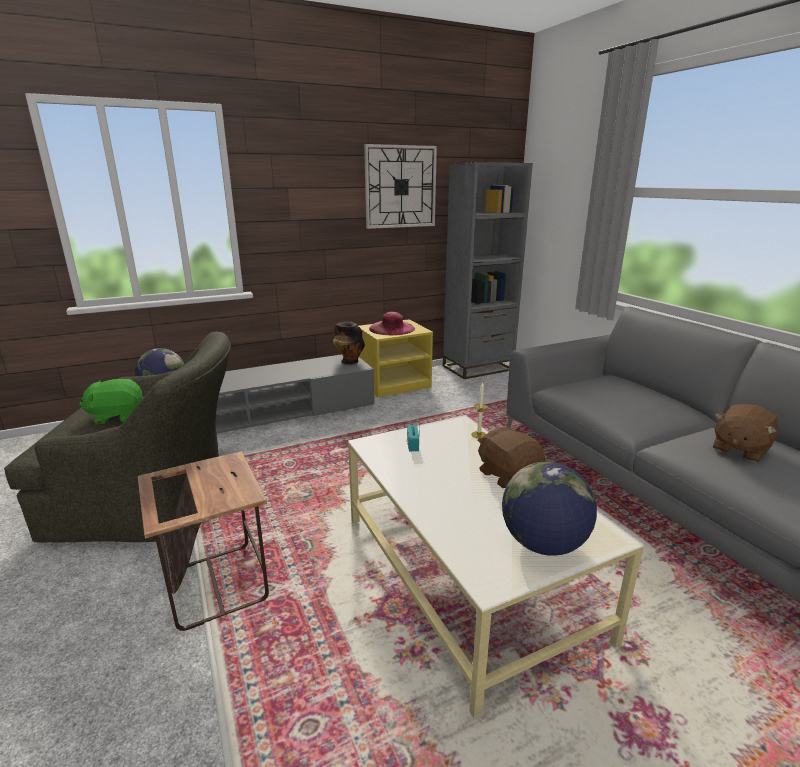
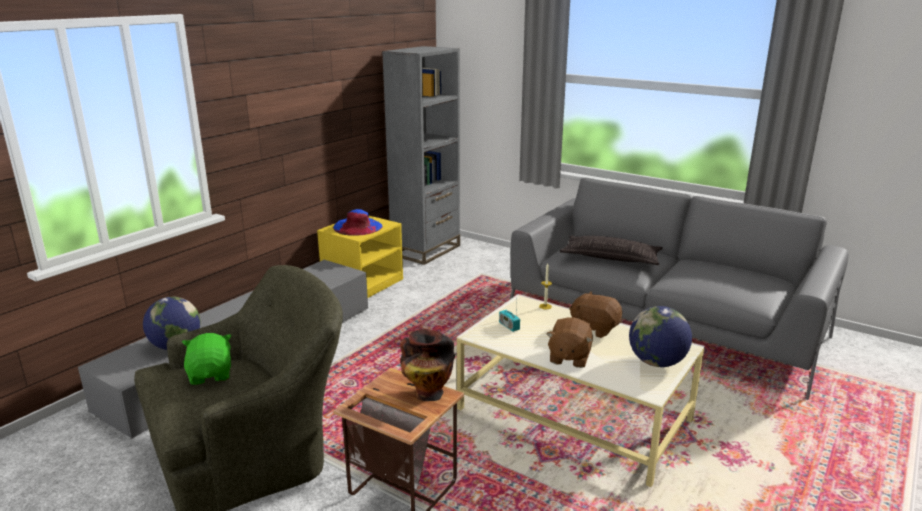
camera: 30 degrees left, 0 degrees up
(117, 416) = (211, 375): green plush toy -> green plush toy turned 120 degrees clockwise
(349, 361) = (332, 269): vase -> vase (427, 393)
(392, 328) = (357, 226): pink hat -> blue hat
(400, 187) = (343, 79): wall clock -> none
(616, 401) = (611, 257): none -> pillow
(739, 449) = (708, 274): brown plush toy -> brown plush toy (568, 357)

